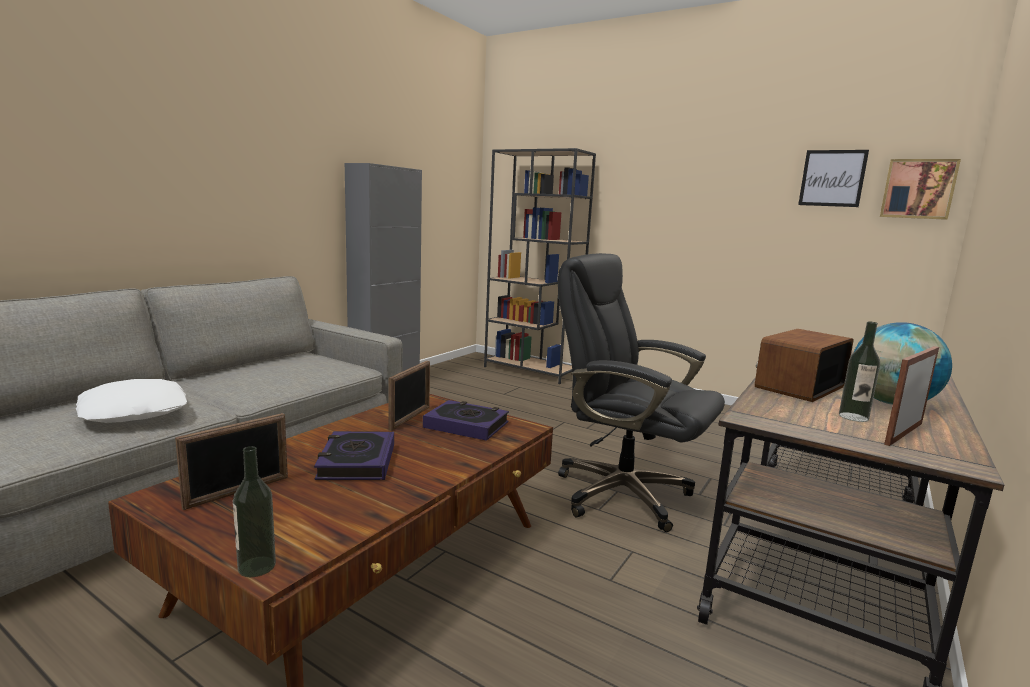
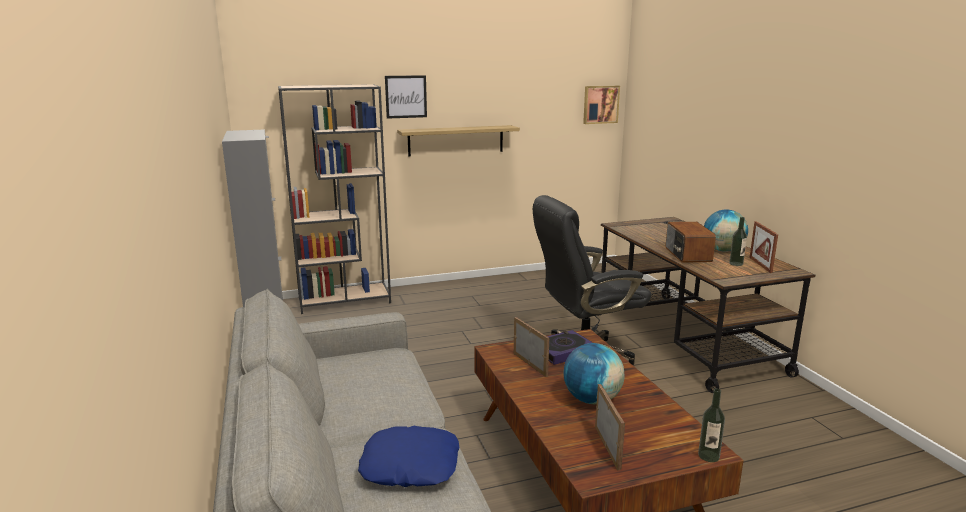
camera: 50 degrees left, 5 degrees up
(135, 411) = (410, 465): white pillow -> blue pillow
(356, 462) = (592, 400): book -> globe
(680, 223) = (456, 140): none -> shelf
(832, 178) = (555, 99): picture -> picture (406, 96)

